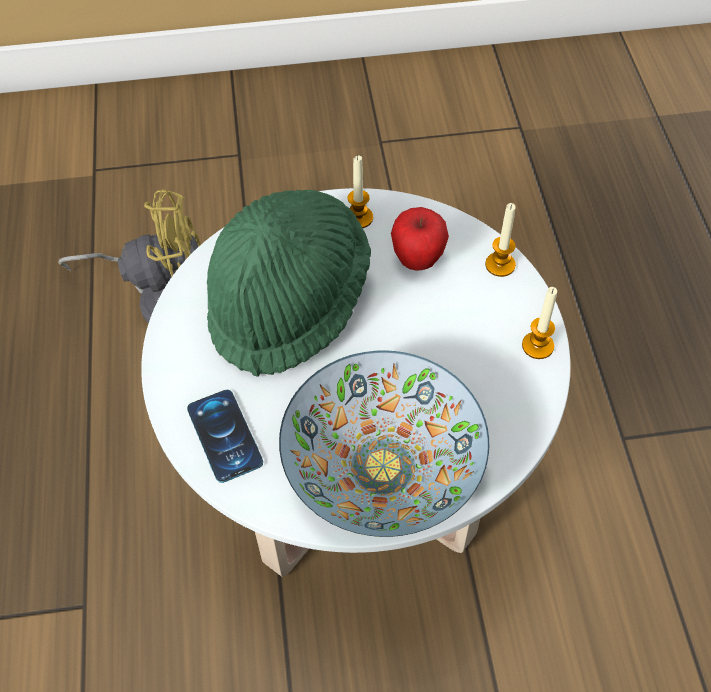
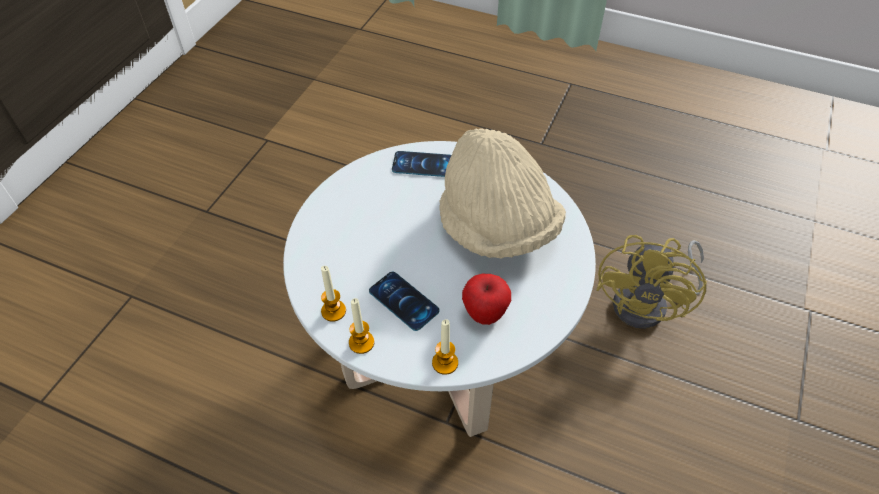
camera: 120 degrees right, 5 degrees down
(288, 302) = (496, 228): green hat -> beige hat
(358, 218) = (548, 299): candle -> candle (333, 311)
(384, 467) = (347, 219): bowl -> none
(457, 337) = (403, 301): none -> phone

